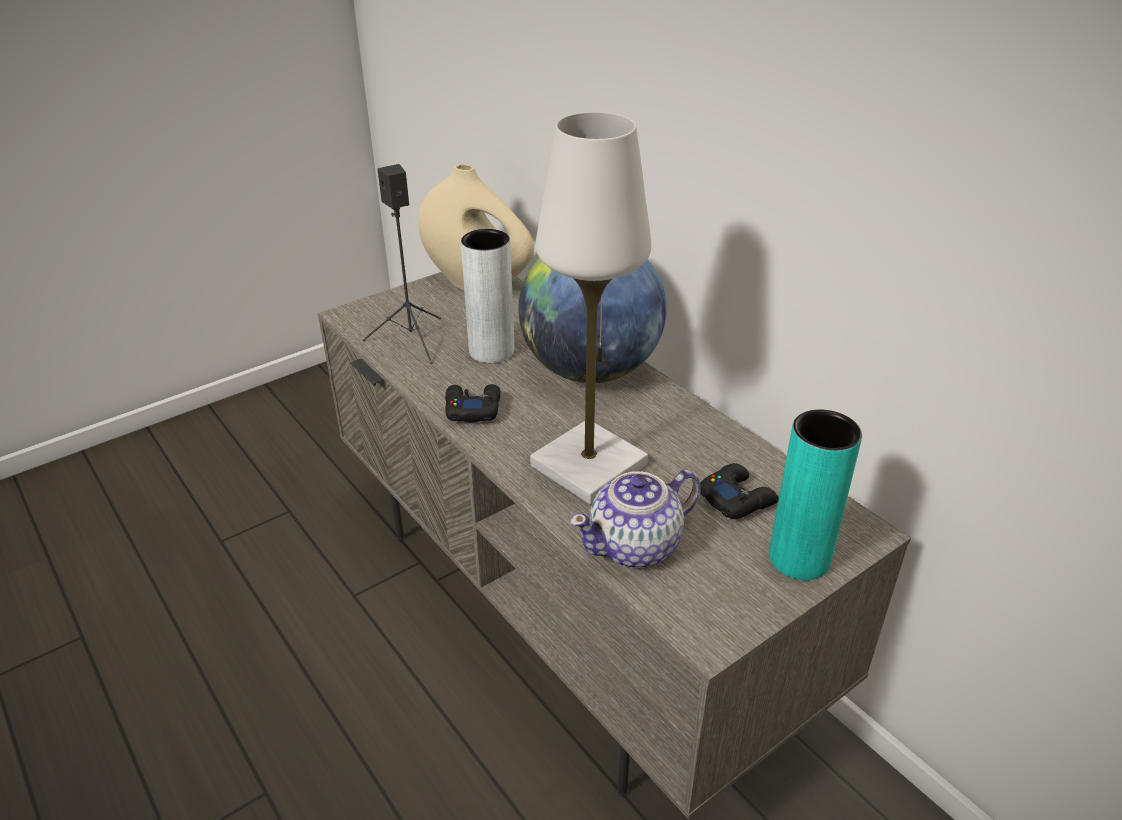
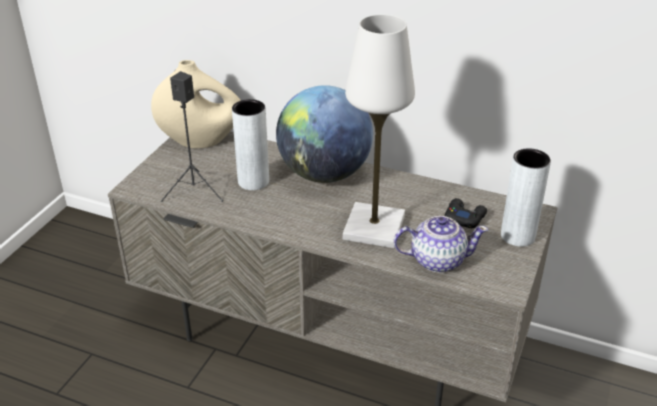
camera: 30 degrees left, 0 degrees up
(472, 409) = (276, 219): black game controller -> none
(636, 546) = (437, 260): teapot -> teapot turned 120 degrees counterclockwise
(799, 558) = (517, 236): turquoise vase -> grey vase

